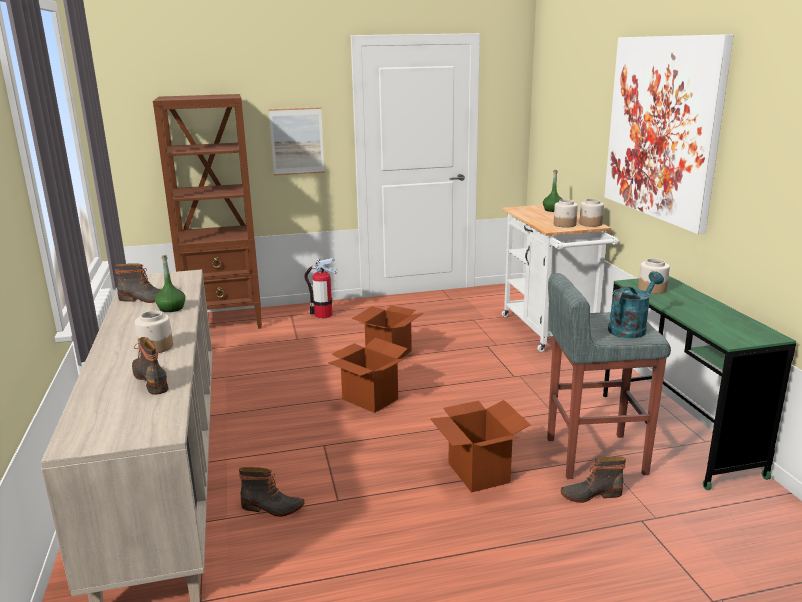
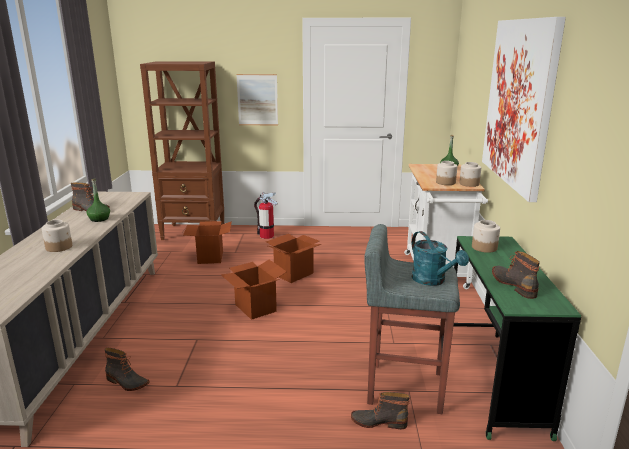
camera: 15 degrees right, 0 degrees up
(152, 379) = (31, 271): boot -> boot (514, 285)
(478, 472) = (297, 384): cardboard box -> cardboard box (210, 257)
(630, 328) = (433, 281): turquoise watering can -> turquoise watering can turned 90 degrees clockwise

